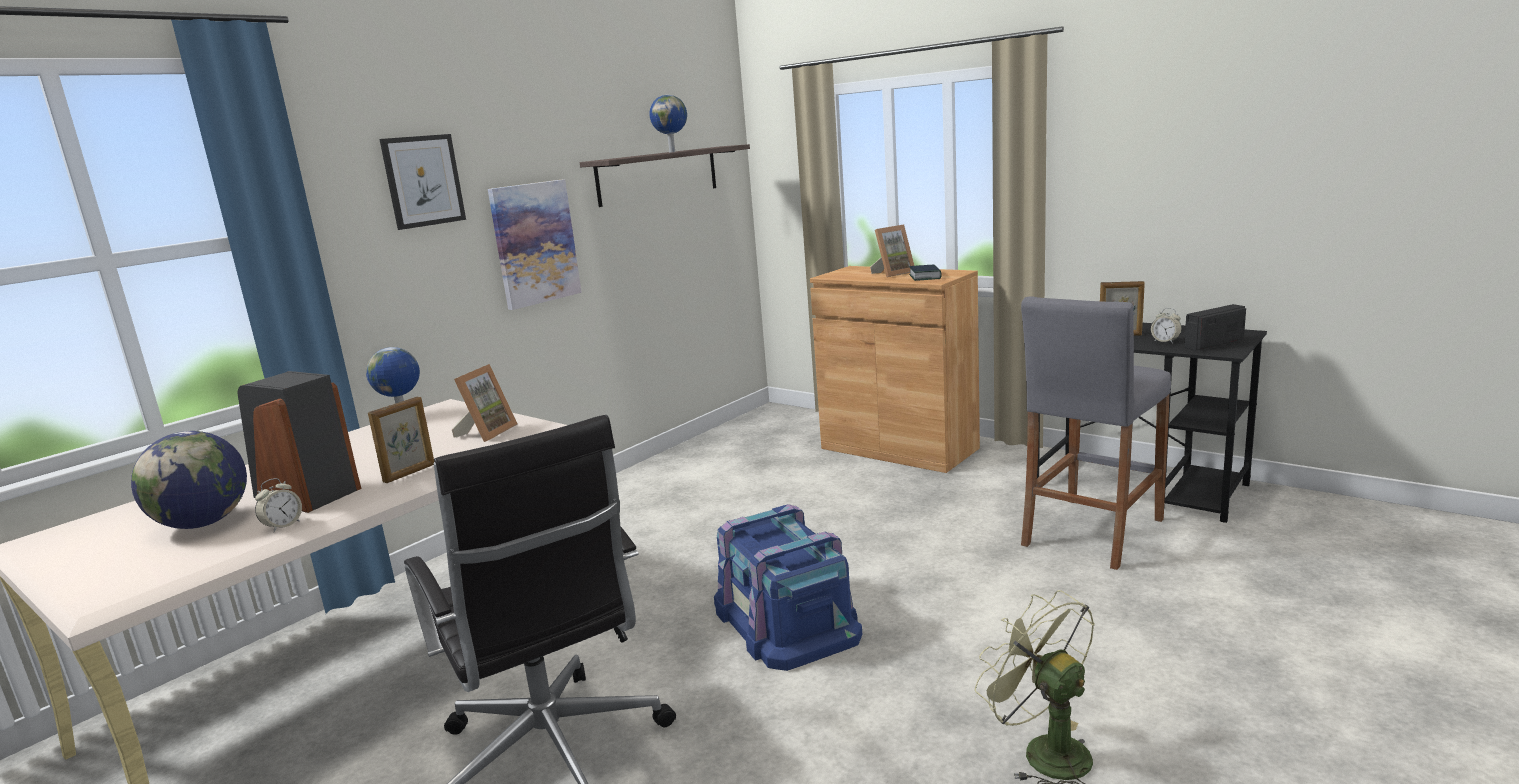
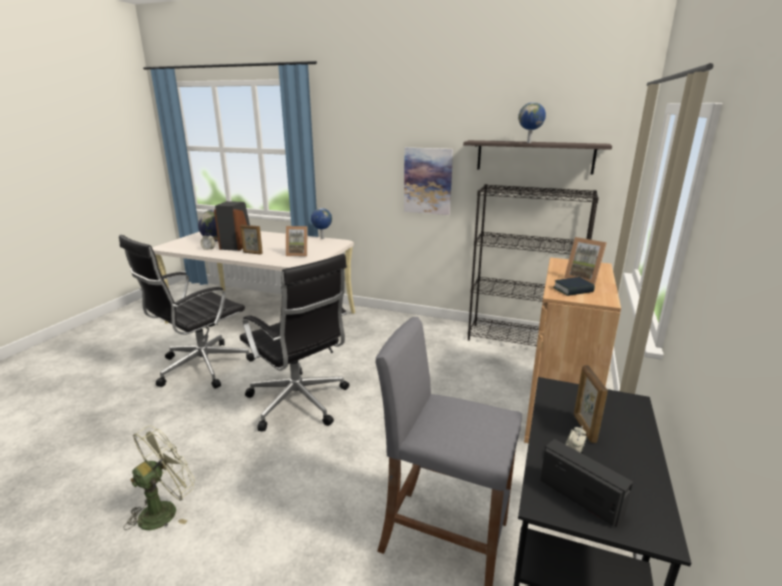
camera: 70 degrees right, 5 degrees up
(423, 181) = (373, 138): picture -> none
(720, 441) = (520, 340): none -> black bookcase
(786, 619) = (299, 403): blue storage box -> black office chair

